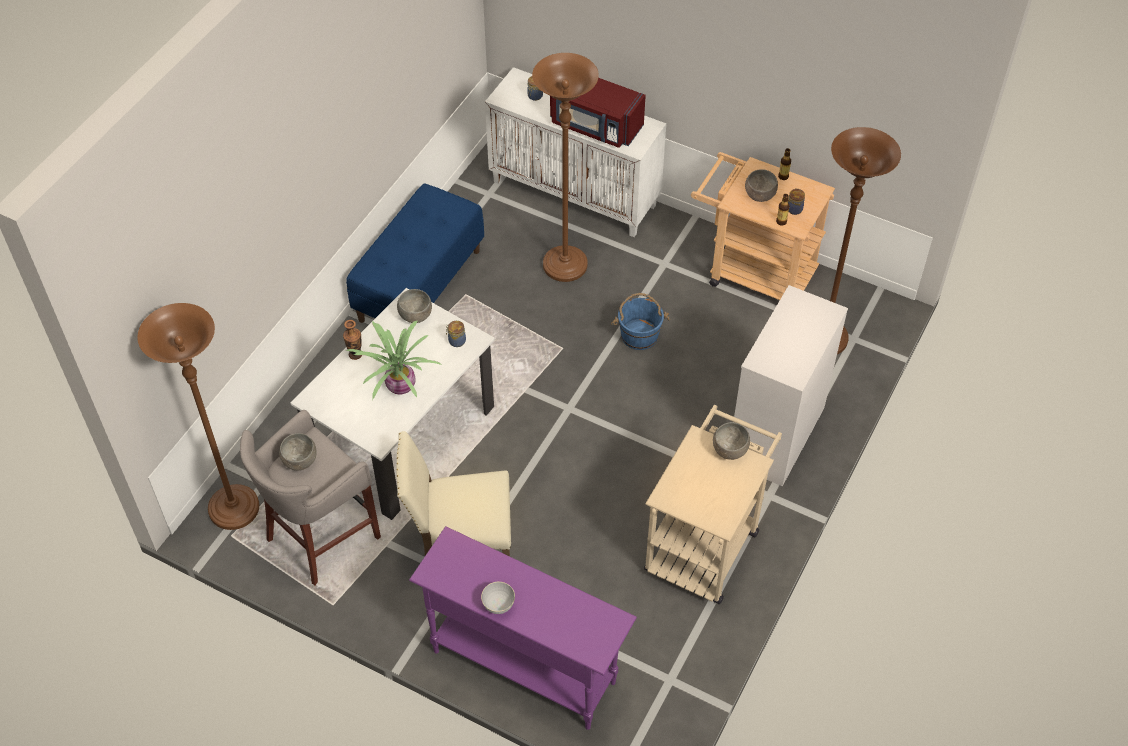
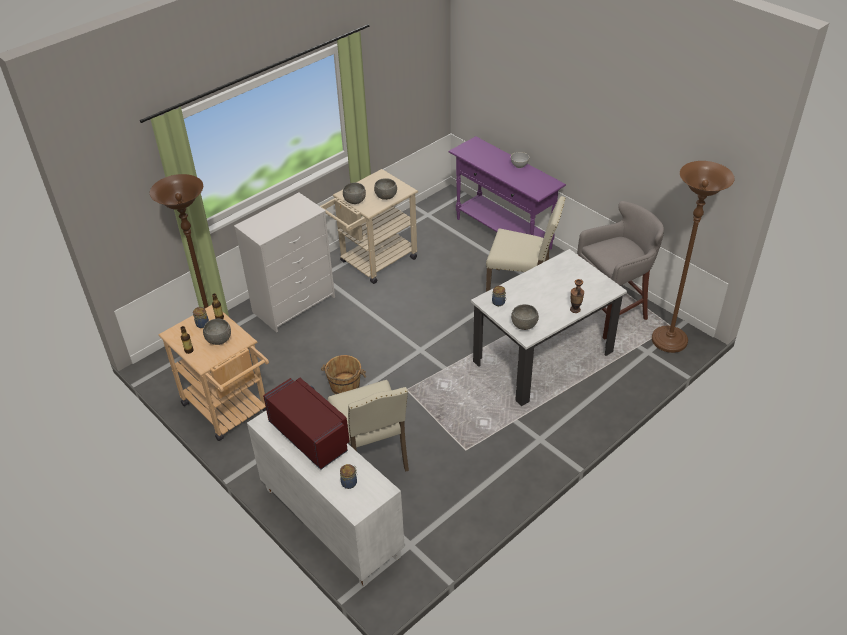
camera: 160 degrees left, 10 degrees down
(299, 461) = (623, 254): grey bowl -> grey bowl (386, 197)
(399, 385) = (547, 284): potted plant -> none
(419, 284) = (501, 469): blue bench -> none
(565, 265) = (373, 454): brown floor lamp -> beige chair
(639, 335) = (344, 386): blue bucket -> brown bucket

